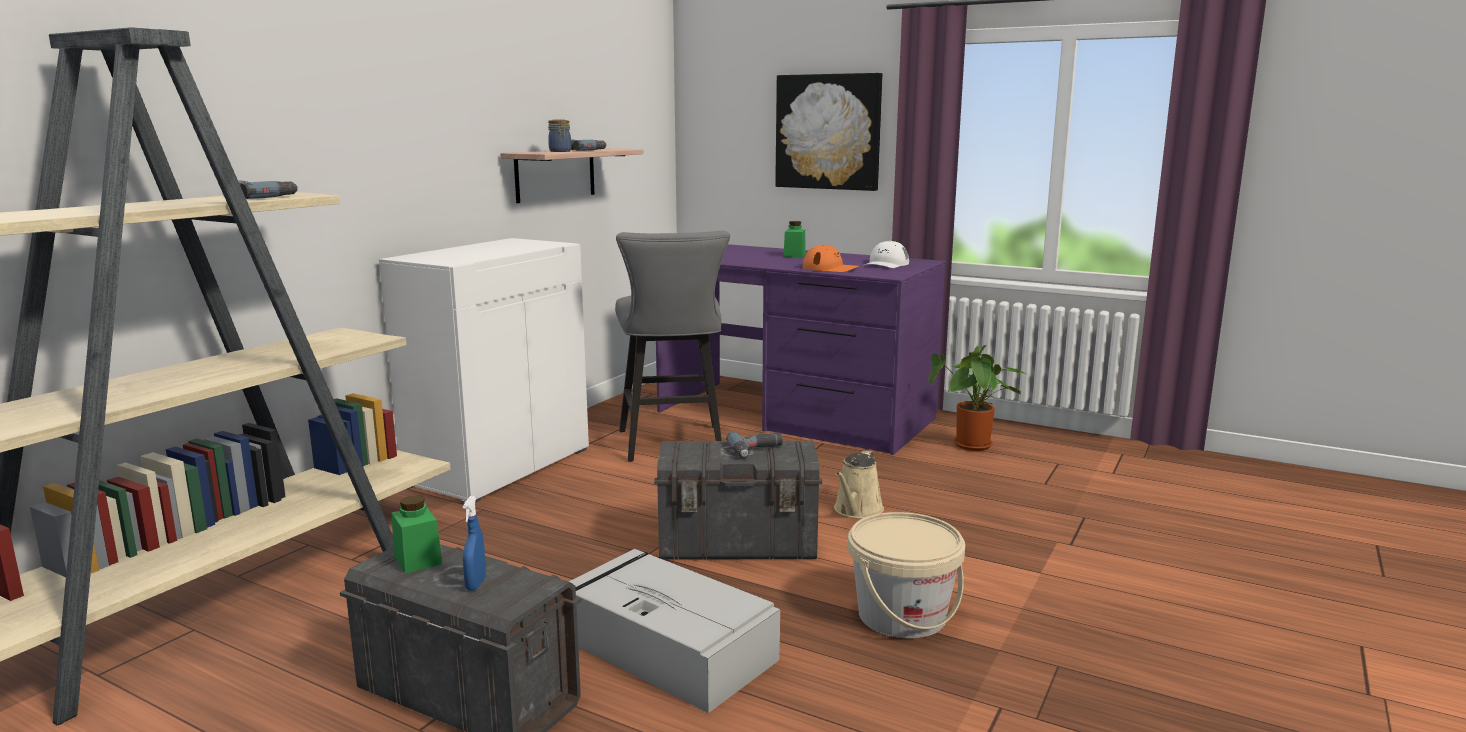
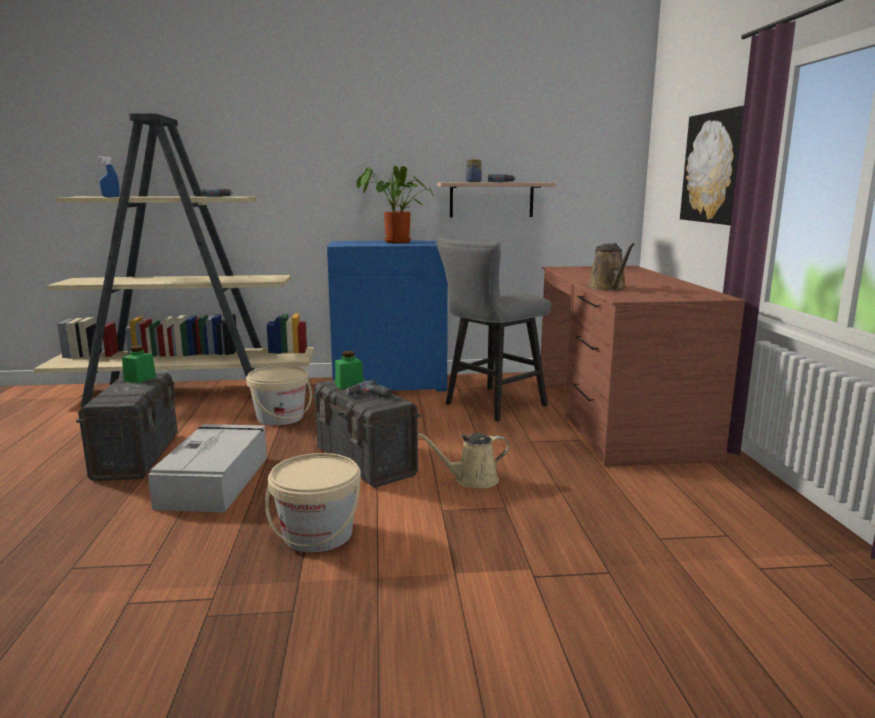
camera: 55 degrees right, 0 degrees up
(476, 584) = (118, 393): blue spray bottle -> blue spray bottle (111, 197)
(497, 558) = (280, 417): none -> beige bucket
(499, 467) = (390, 384): white cabinet -> blue cabinet
(794, 255) = (641, 278): green jar -> green jar (349, 385)
(794, 415) = (617, 418): purple desk -> brown desk
(830, 268) = (609, 288): orange cap -> brown watering can
(886, 264) = (670, 293): white cap -> none
(973, 447) = (687, 490): potted plant -> potted plant (394, 242)

